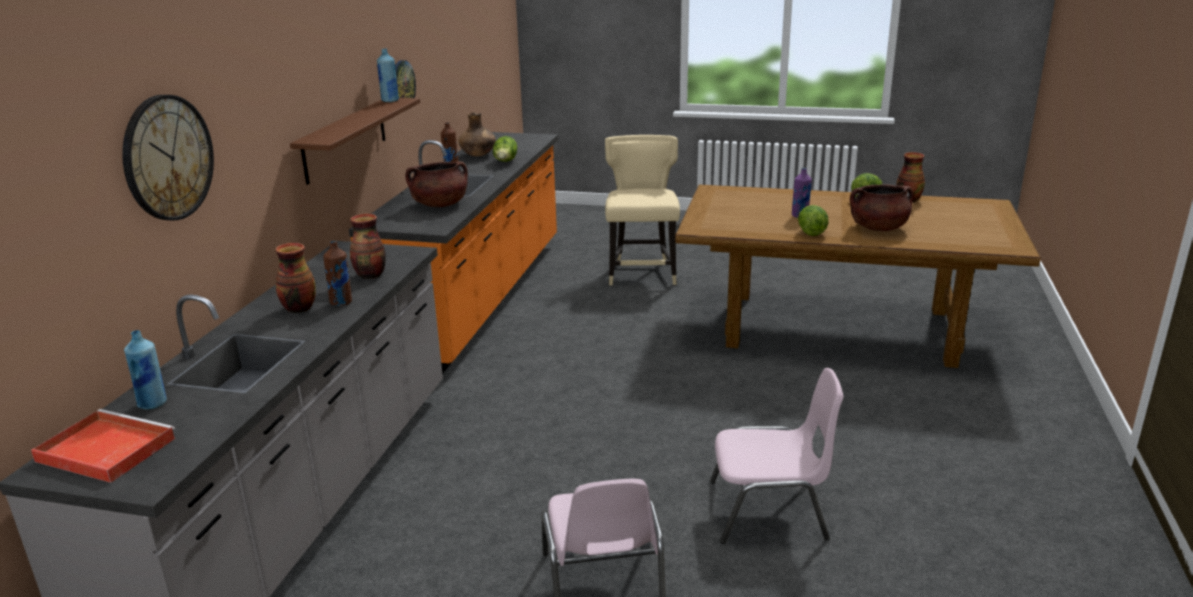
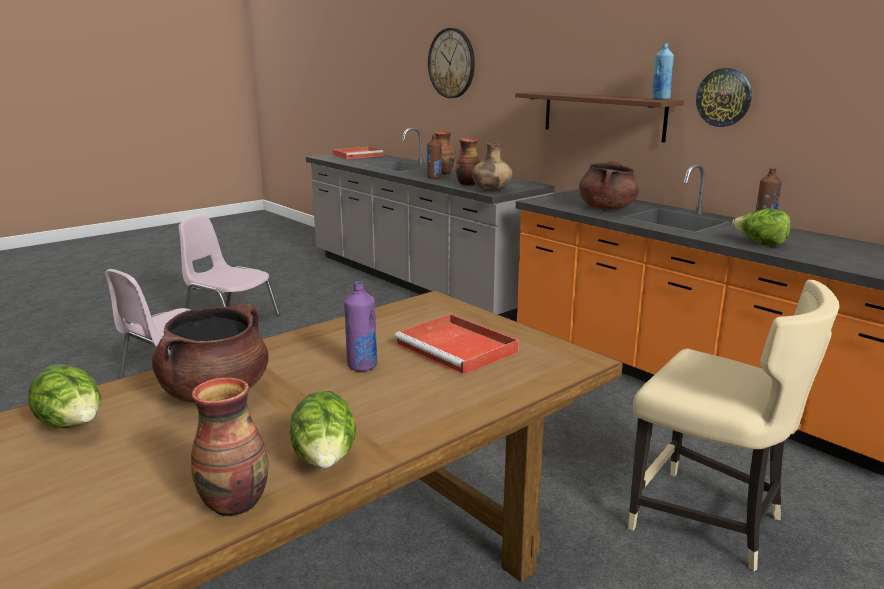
camera: 125 degrees right, 5 degrees down
(153, 404) = (382, 158): blue bottle -> none
(478, 155) = (812, 240): brown vase -> brown vase (491, 190)
(745, 207) = (458, 348): none -> red tray
(811, 232) = (300, 346): lettuce -> lettuce (73, 426)

